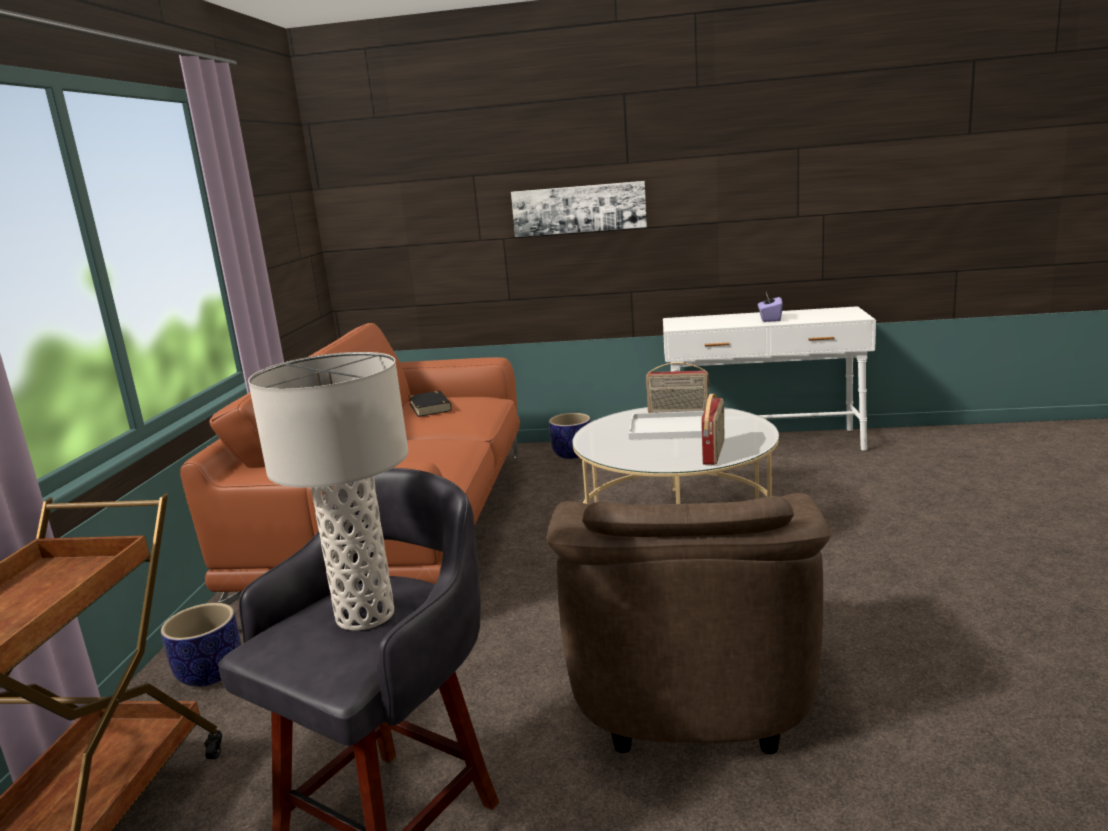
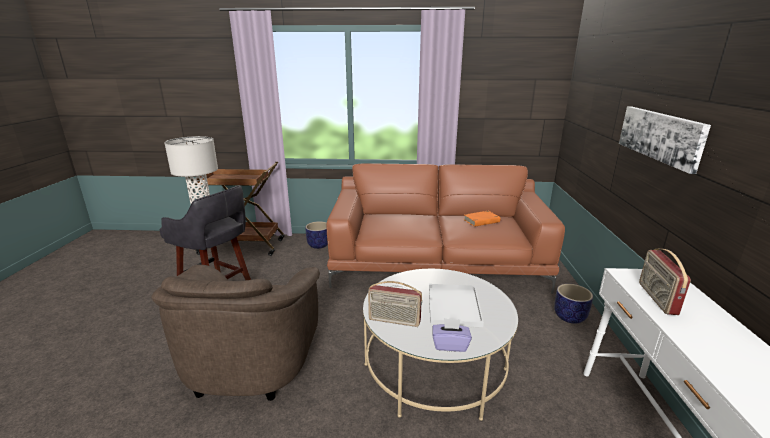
camera: 85 degrees right, 5 degrees up
(430, 407) = (481, 221): black book -> orange book
(678, 412) = (492, 310): radio -> radio (656, 298)
(690, 687) = (252, 361): brown armchair -> brown armchair turned 90 degrees counterclockwise
(769, 319) = (701, 334): purple tissue box -> purple tissue box (450, 345)

